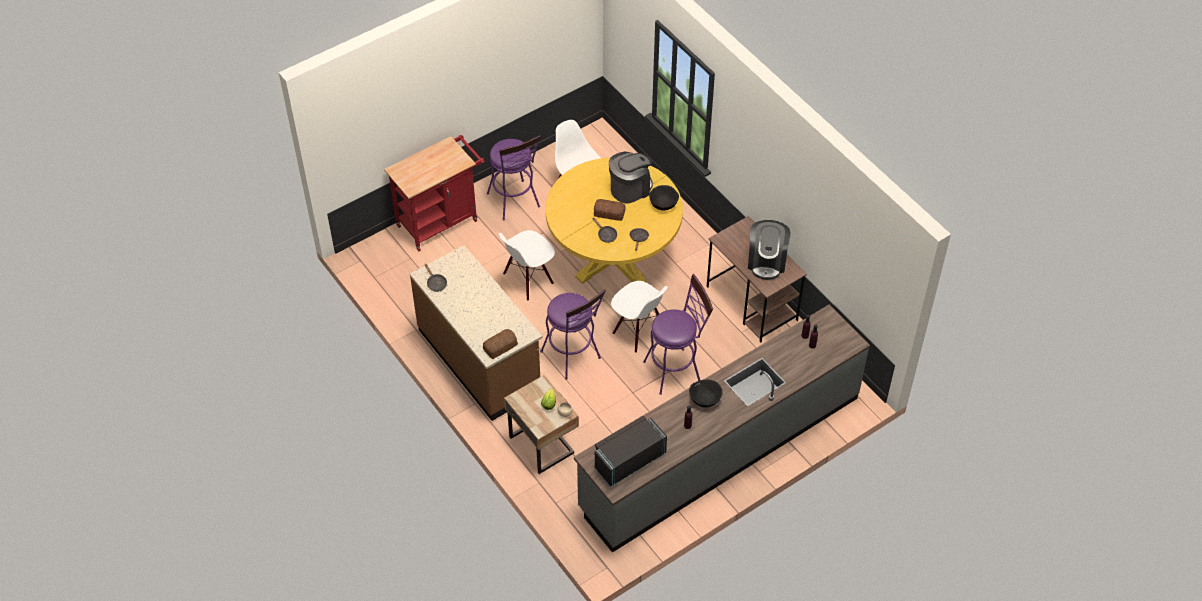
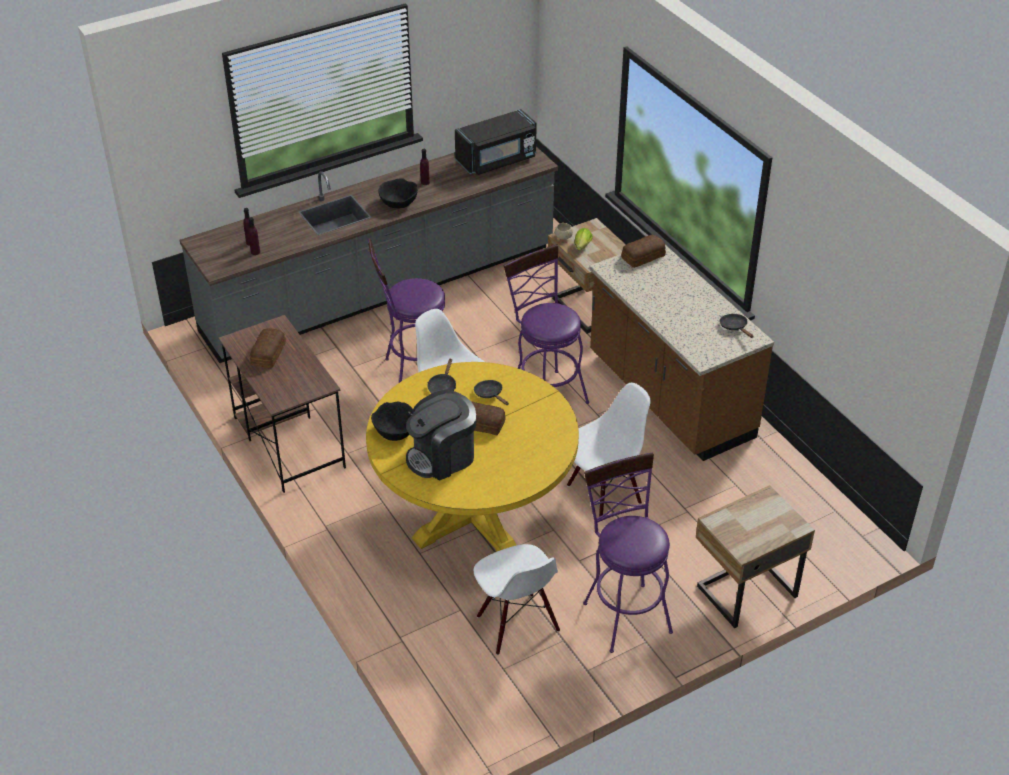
camera: 175 degrees left, 10 degrees down
(441, 220) = (744, 590): red cart -> beige nightstand
(766, 261) = (267, 354): coffee machine -> bread

